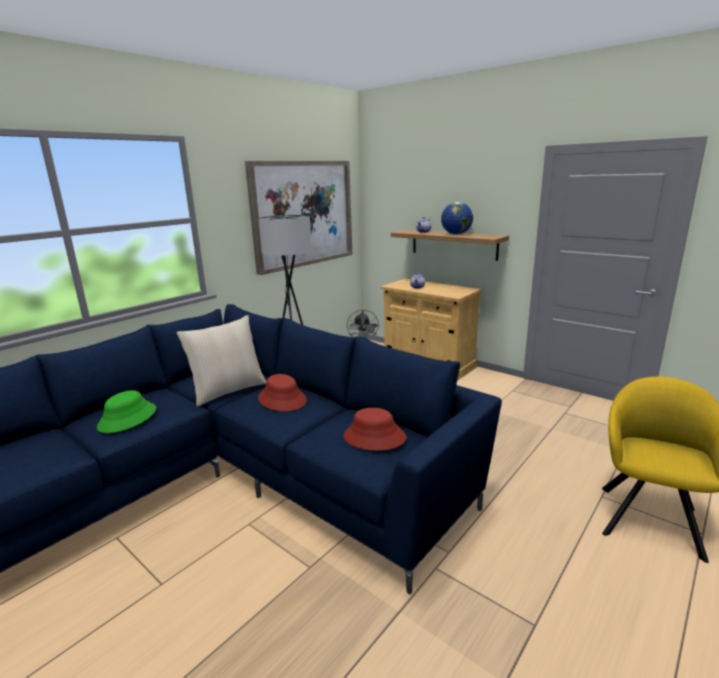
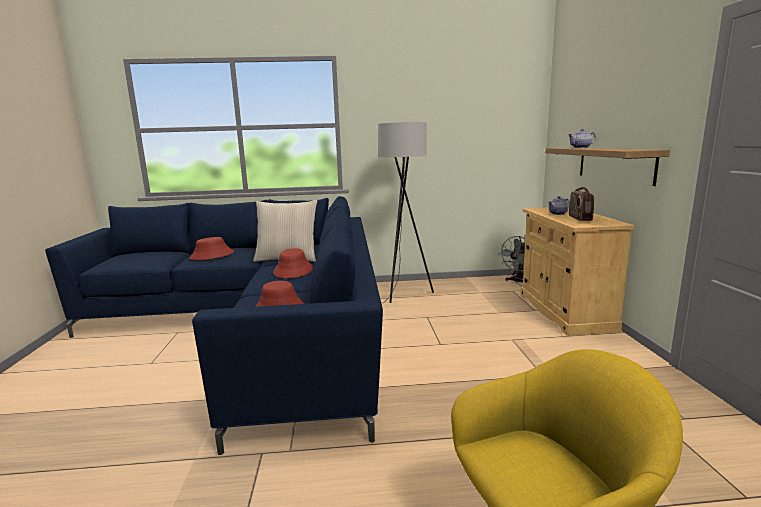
camera: 45 degrees right, 5 degrees down
(127, 418) = (212, 255): green hat -> red hat
(303, 214) = (459, 127): picture -> none
(440, 289) = (579, 218): none -> radio
(456, 234) = (605, 148): globe -> none

